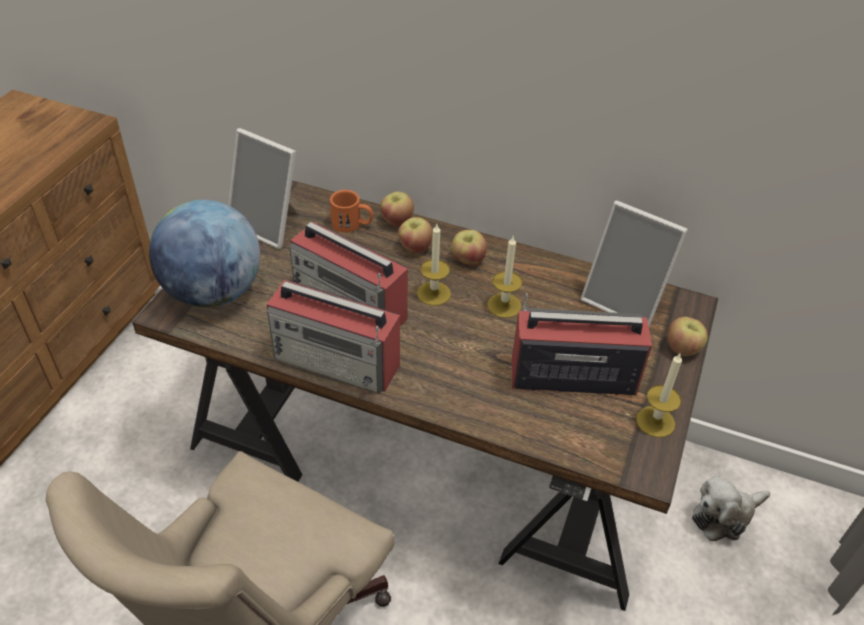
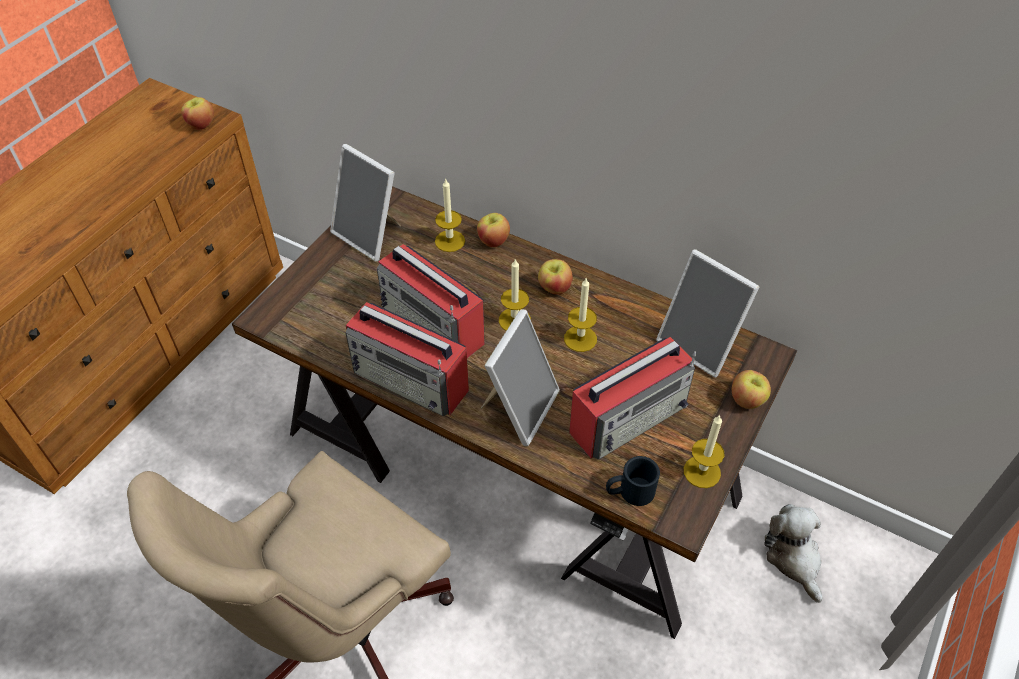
camera: 10 degrees right, 5 degrees up
(213, 292) = (309, 300): globe -> none
(352, 224) = (450, 241): orange mug -> candle
(415, 247) = (505, 270): apple -> apple (201, 125)
(455, 377) = (519, 408): none -> picture frame
(570, 376) = (629, 417): radio -> radio turned 135 degrees clockwise
(587, 449) = (629, 492): none -> black mug
(724, 516) = (793, 558): plush toy -> plush toy turned 90 degrees clockwise

